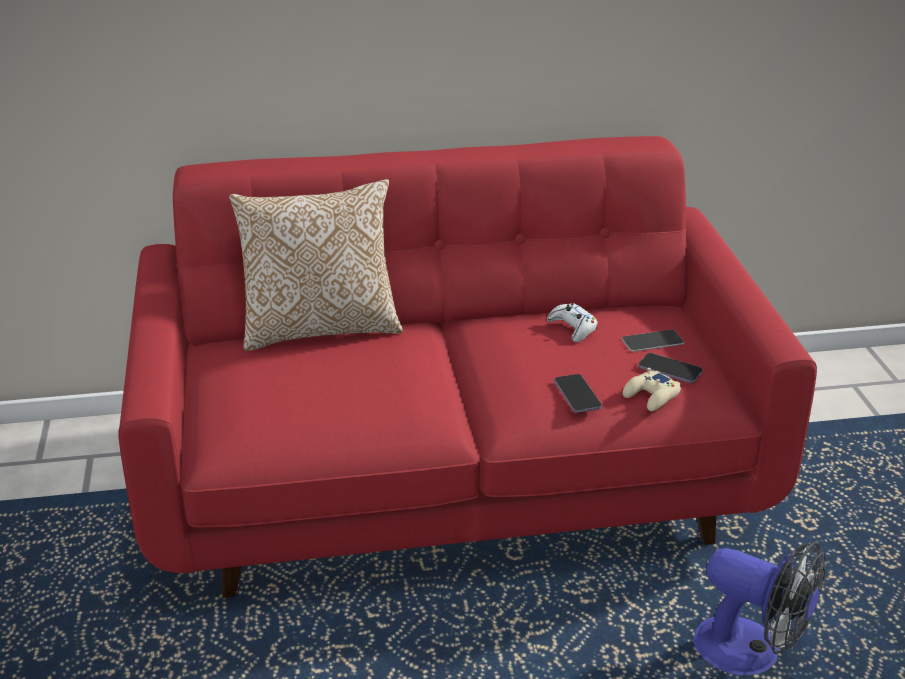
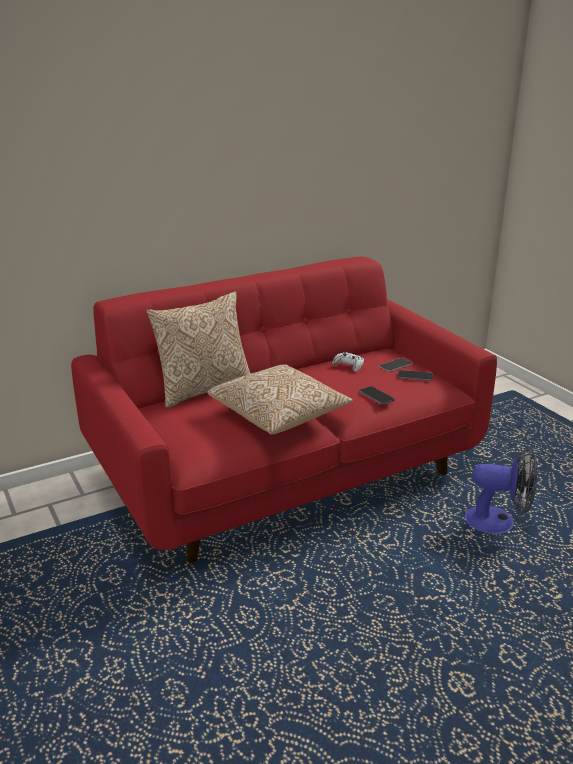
camera: 20 degrees left, 5 degrees down
(399, 398) = (279, 415): none -> pillow
(651, 396) = (415, 390): beige game controller -> none

